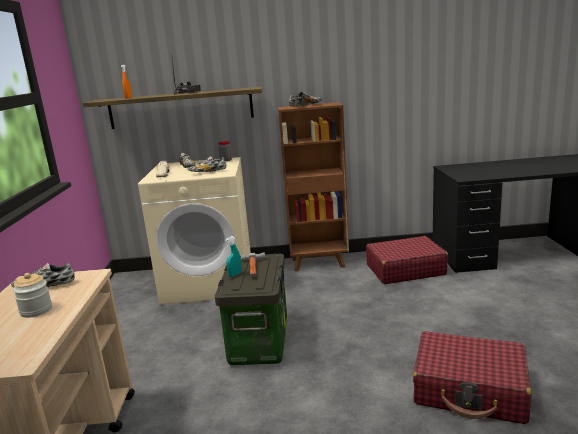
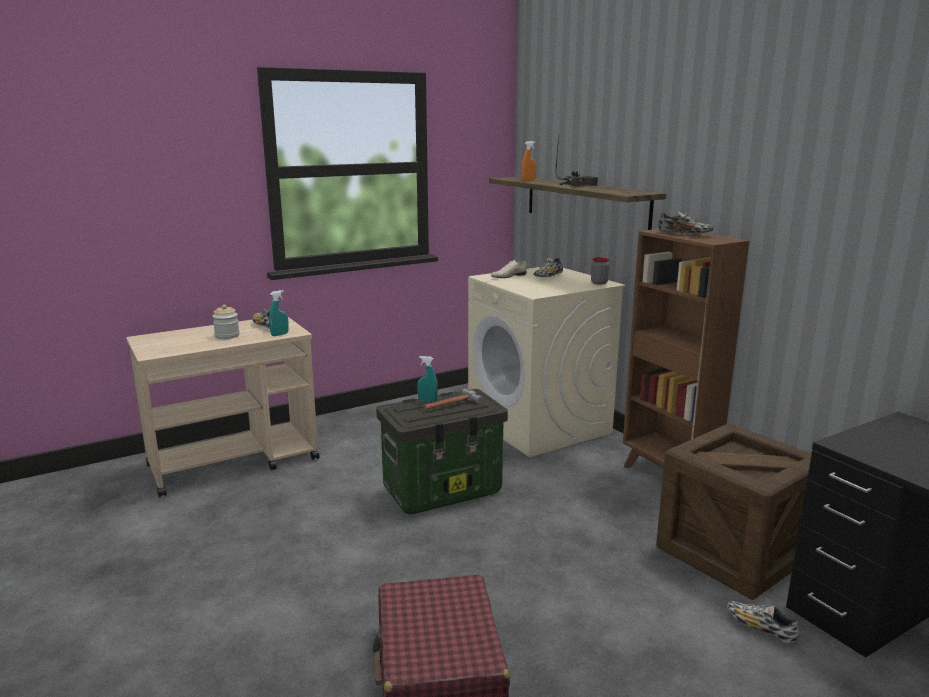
camera: 60 degrees right, 0 degrees up
(85, 282) = (279, 334): none -> turquoise spray bottle
(208, 172) = (534, 287): shoe -> shoe (759, 628)
(405, 270) = (733, 552): red suitcase -> crate

